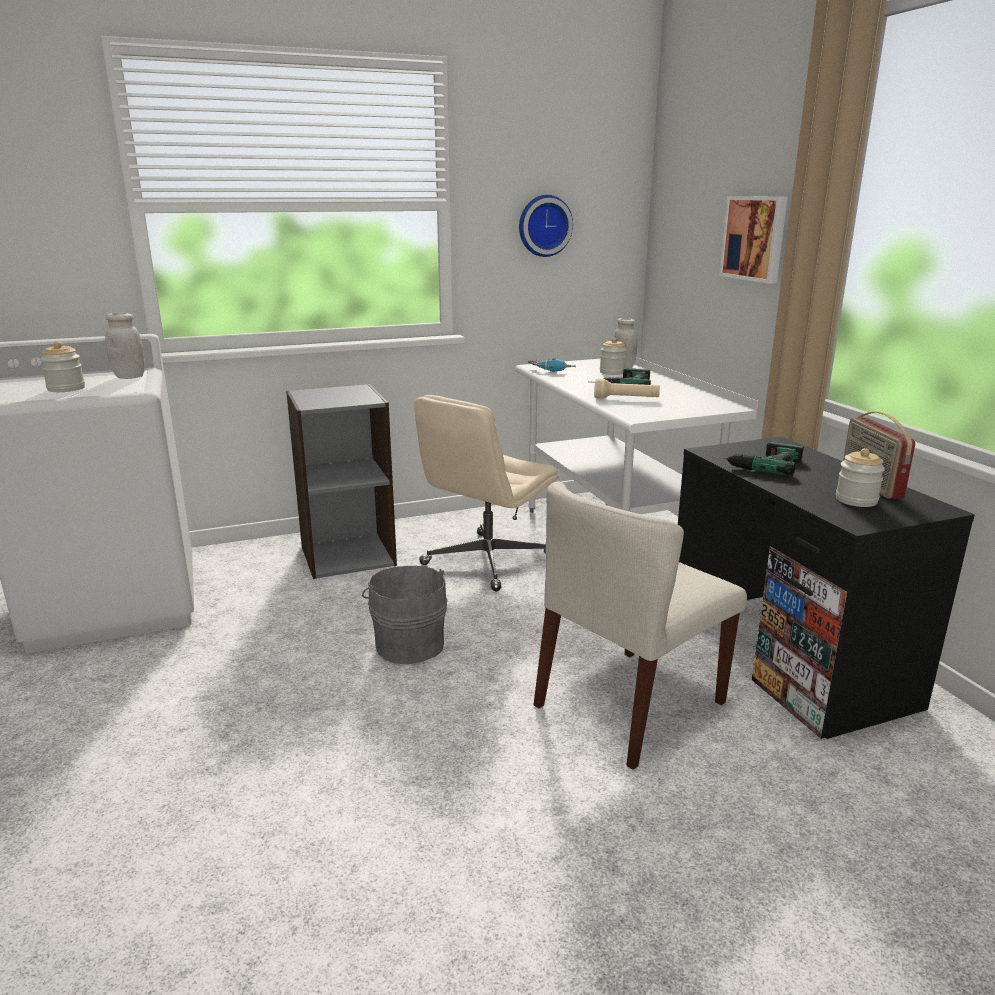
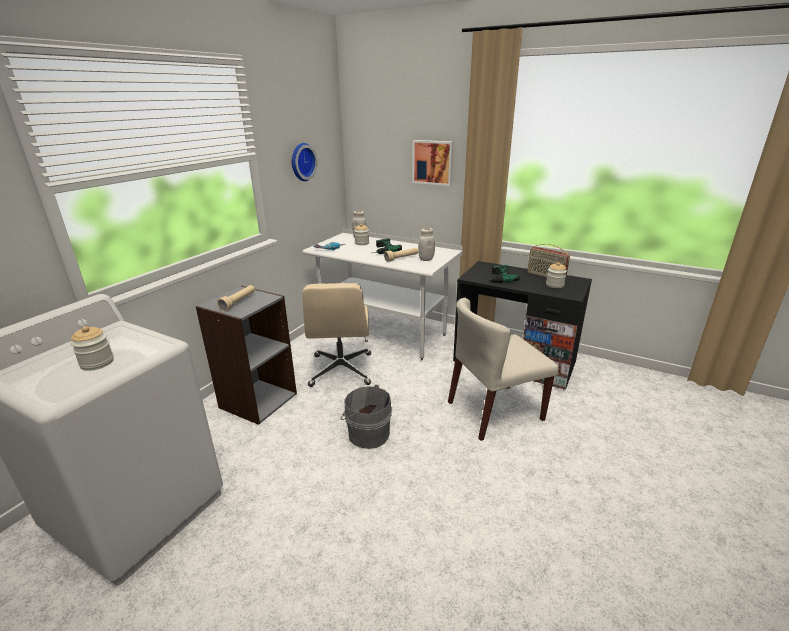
camera: 40 degrees left, 5 degrees up
(129, 377) = (124, 335): white jar -> white jar (426, 259)
(330, 396) = (238, 302): none -> beige flashlight
(629, 705) = (494, 411): beige chair -> beige chair turned 60 degrees clockwise

